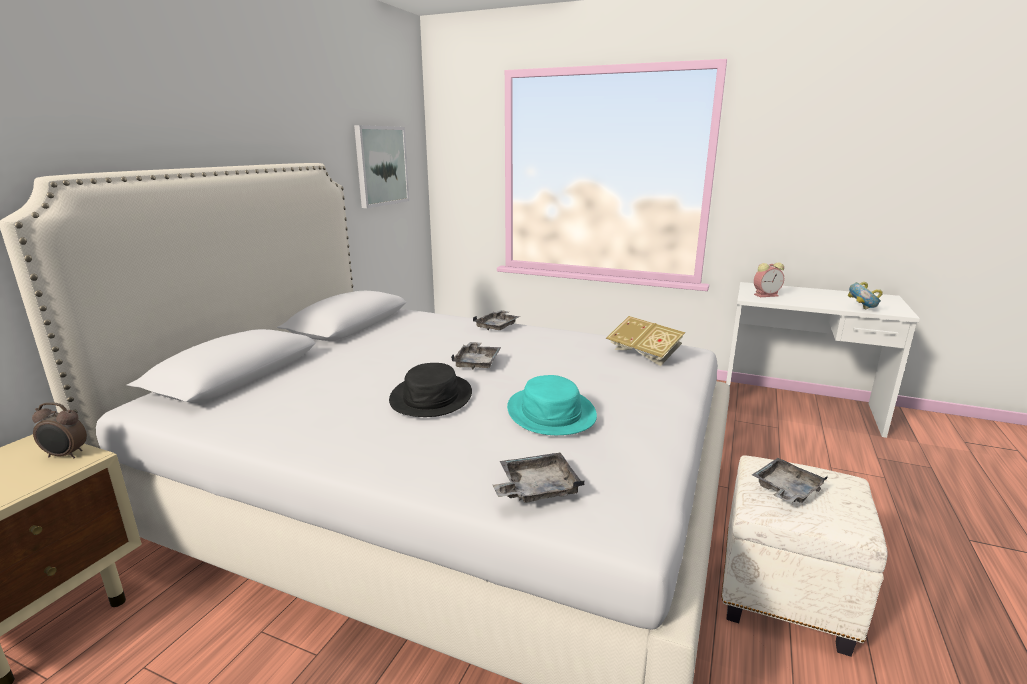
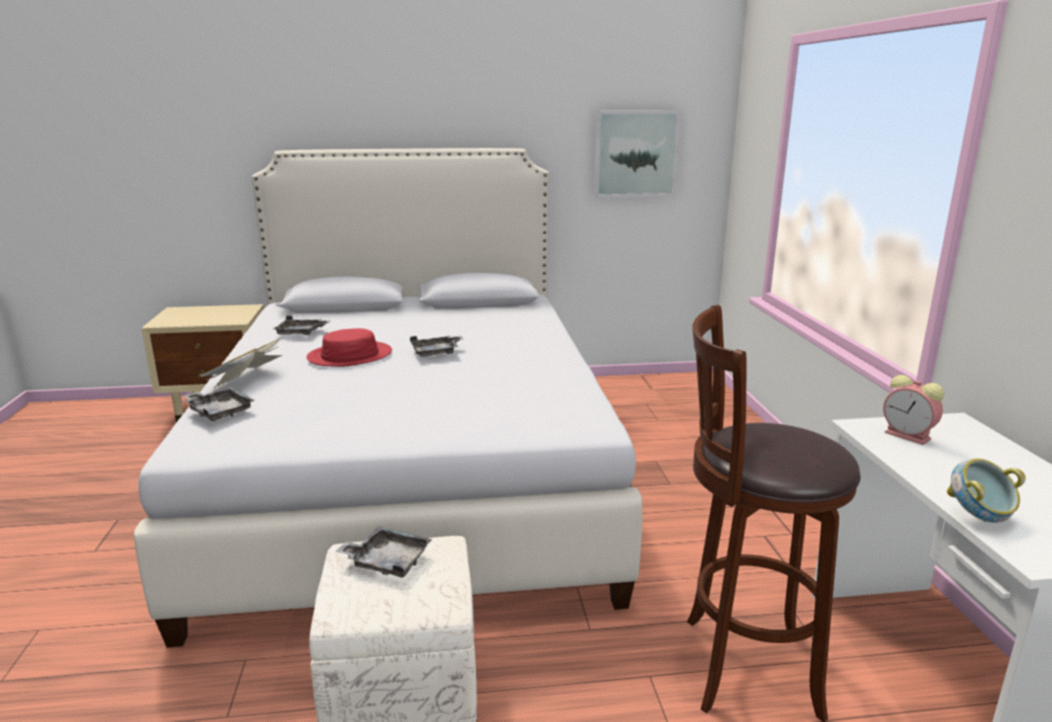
camera: 60 degrees right, 0 degrees up
(66, 455) = (239, 317): alarm clock -> none
(431, 397) = (350, 356): black hat -> red hat
(497, 326) = (545, 340): grey tray -> grey tray (301, 333)
(551, 412) = (347, 393): turquoise hat -> none
(644, 355) = (544, 407): book -> book (246, 379)
(778, 451) = (741, 665): none -> brown stool

